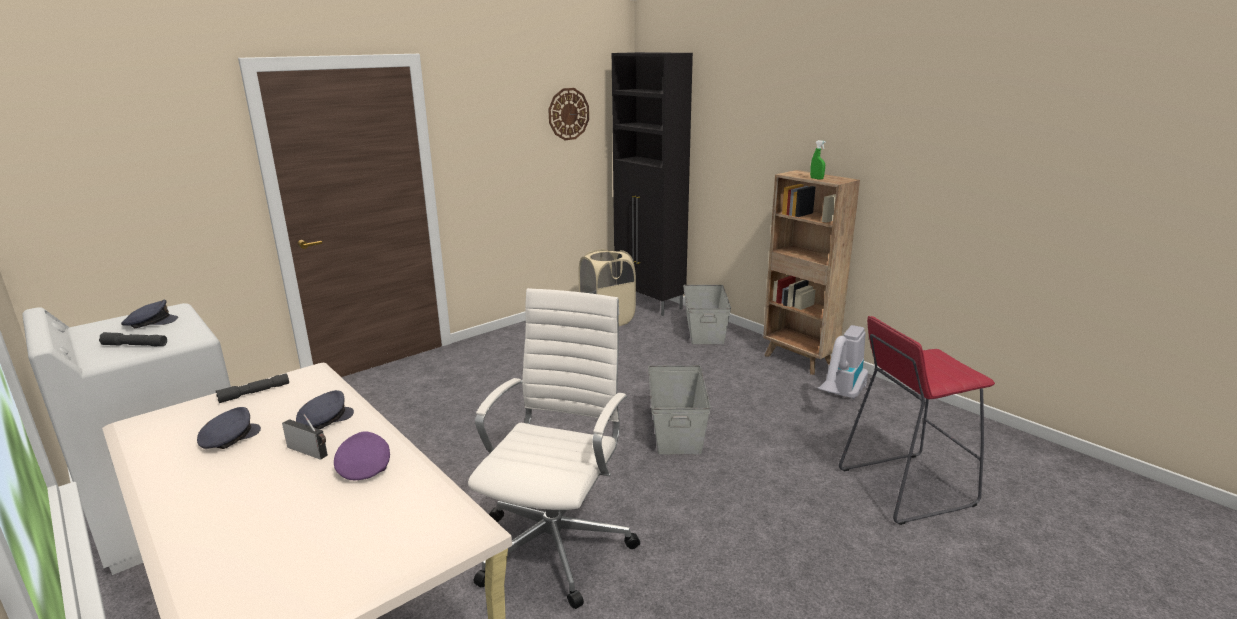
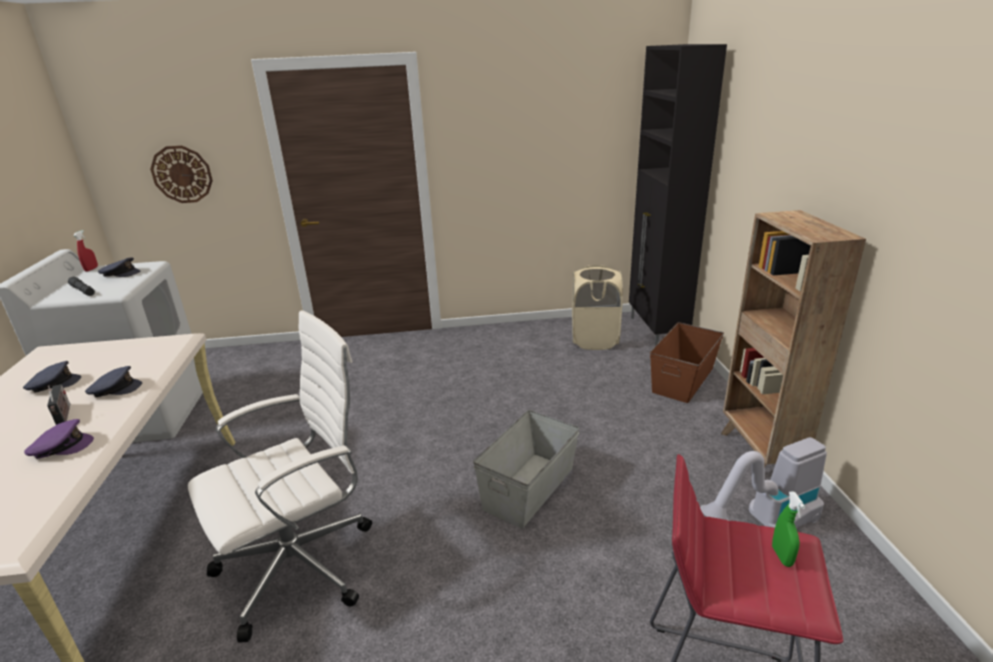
camera: 35 degrees right, 5 degrees up
(86, 328) = (91, 269): none -> red spray bottle
(254, 393) = (124, 348): grey flashlight -> none
(364, 467) = (61, 447): purple cap -> purple cap turned 60 degrees clockwise
(568, 114) = (587, 116): wall clock -> wall clock (182, 174)
(705, 330) = (683, 380): grey storage box -> brown storage box
(816, 178) = (799, 228): green spray bottle -> green spray bottle (782, 556)

